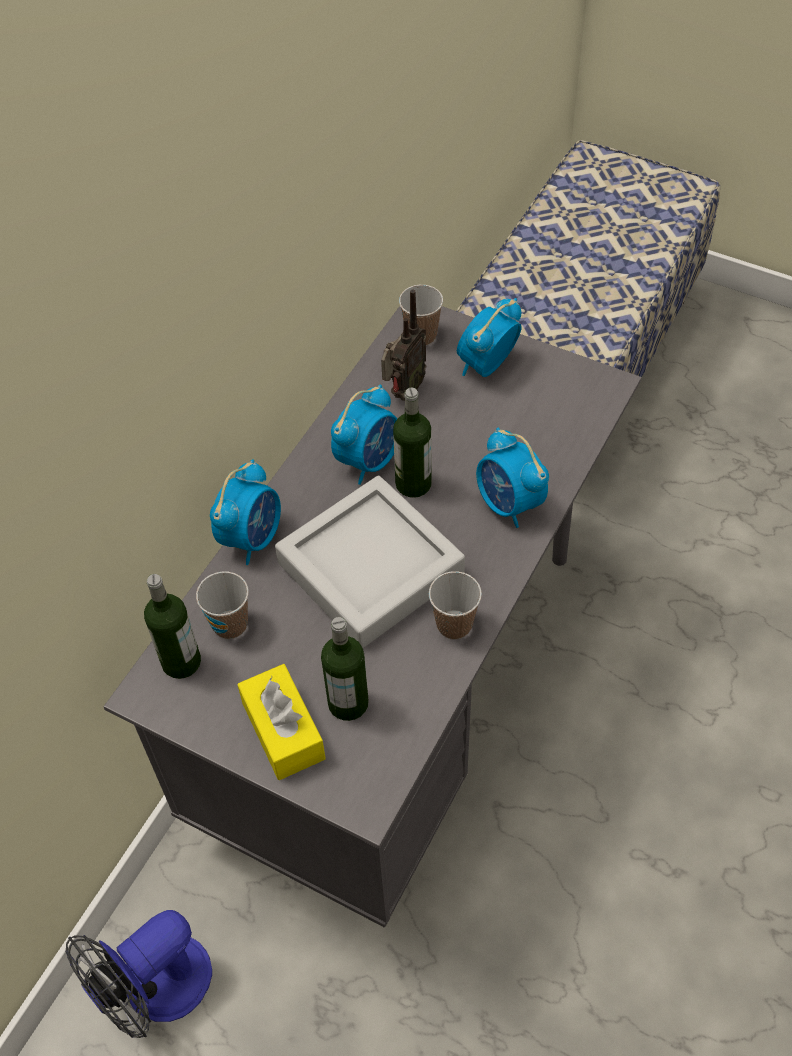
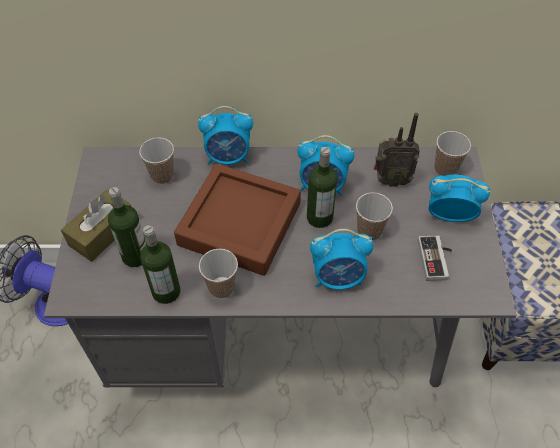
camera: 60 degrees right, 0 degrees up
(181, 662) = (126, 165): bottle -> bottle (166, 291)
(283, 730) = (102, 232): yellow tissue box -> brown tissue box
(370, 568) = (239, 224): grey tray -> brown tray
(463, 446) = (369, 231): none -> cup
(509, 504) = (338, 278): alarm clock -> alarm clock turned 120 degrees counterclockwise
(538, 405) = (437, 259): none -> game controller

